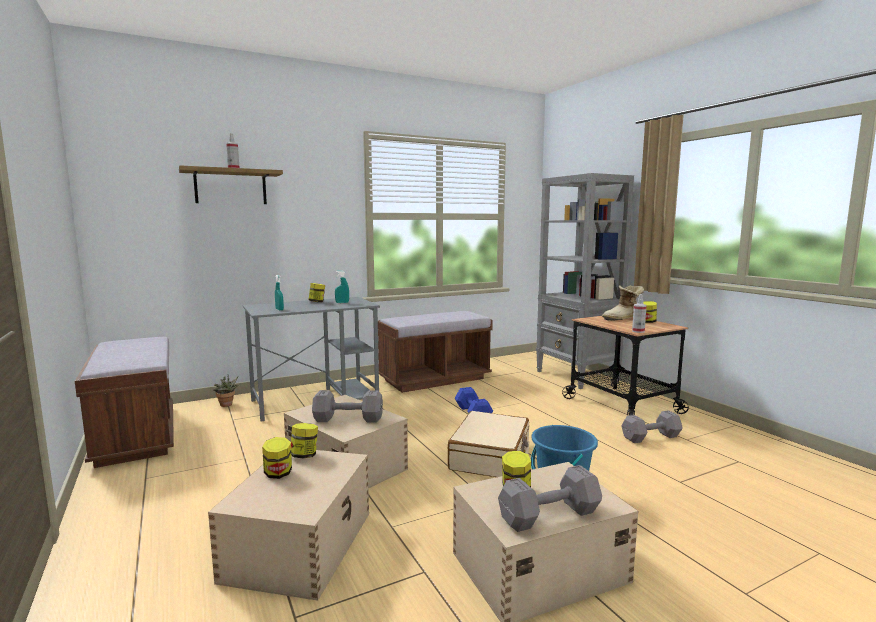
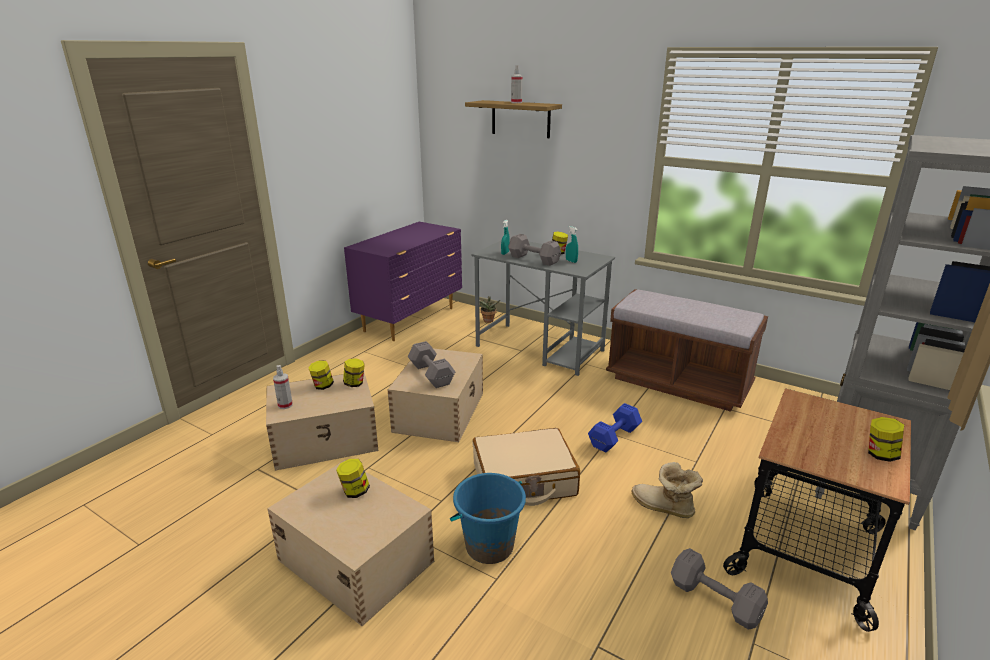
camera: 60 degrees right, 15 degrees up
(136, 435) = (411, 319): brown bench -> purple dresser
(547, 515) = (320, 517): grey dumbbell -> grey dumbbell (533, 259)
(623, 318) = (865, 428): boot -> boot (663, 508)
(638, 331) = (783, 453): spray bottle -> spray bottle (285, 405)

